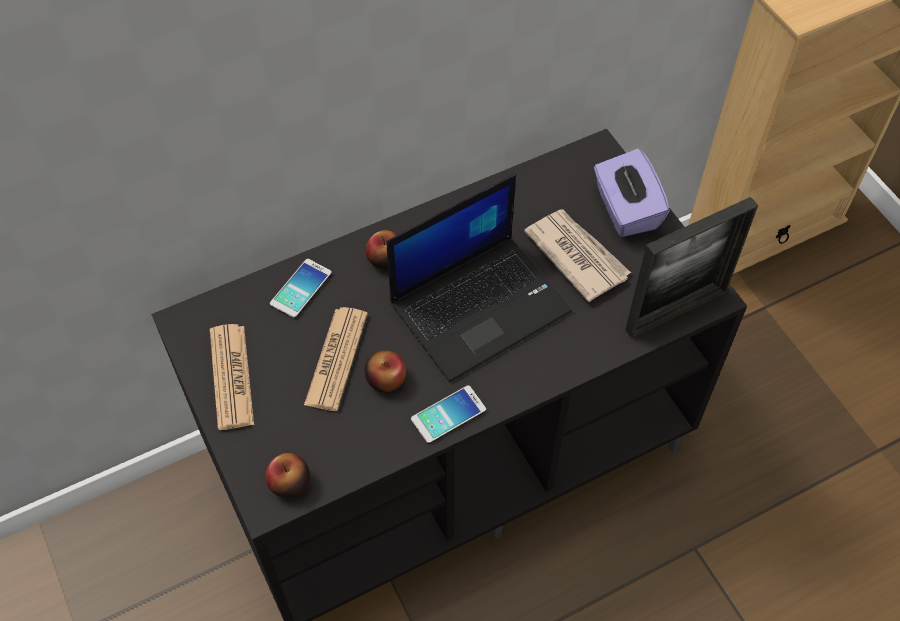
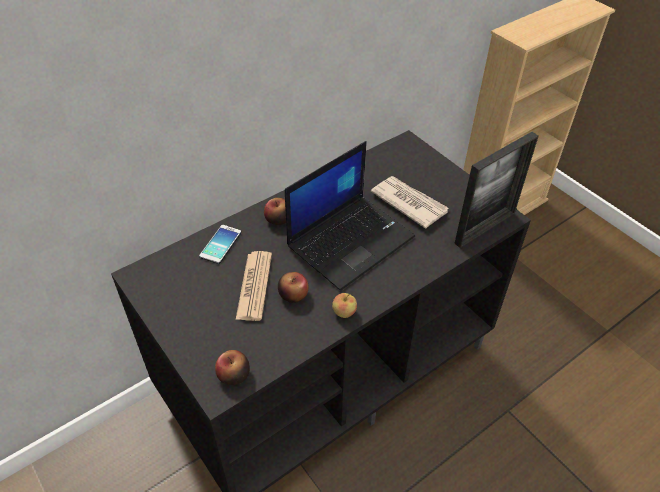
camera: 10 degrees left, 10 degrees down
(231, 377) = (177, 307): newspaper -> none
(448, 415) = (344, 312): phone -> apple
(625, 210) = (434, 173): purple tissue box -> none

